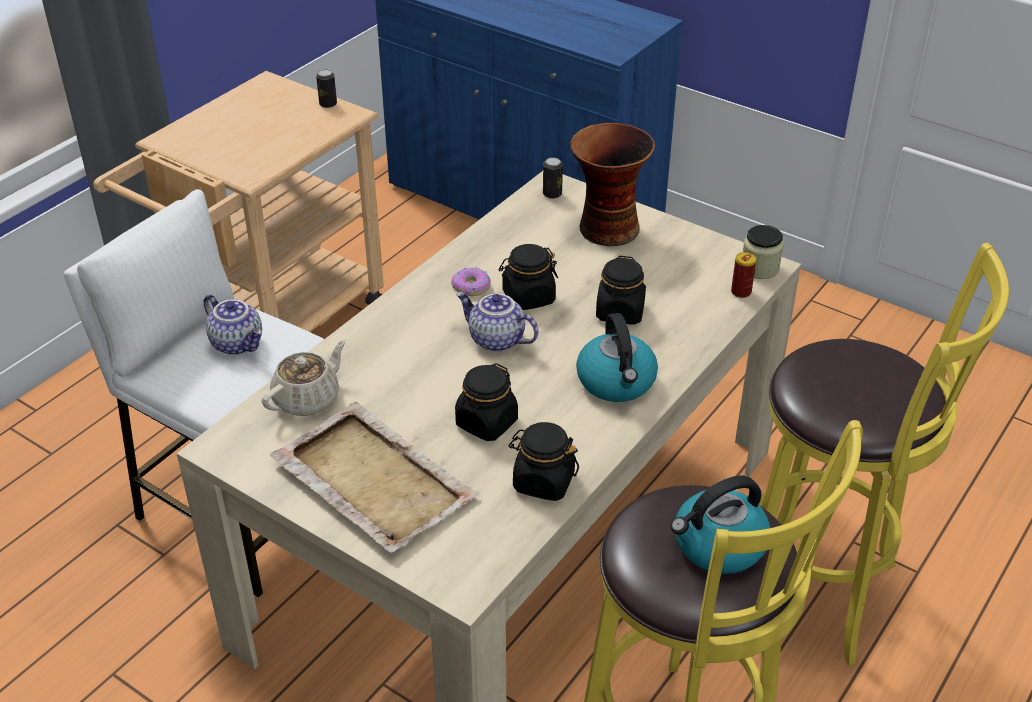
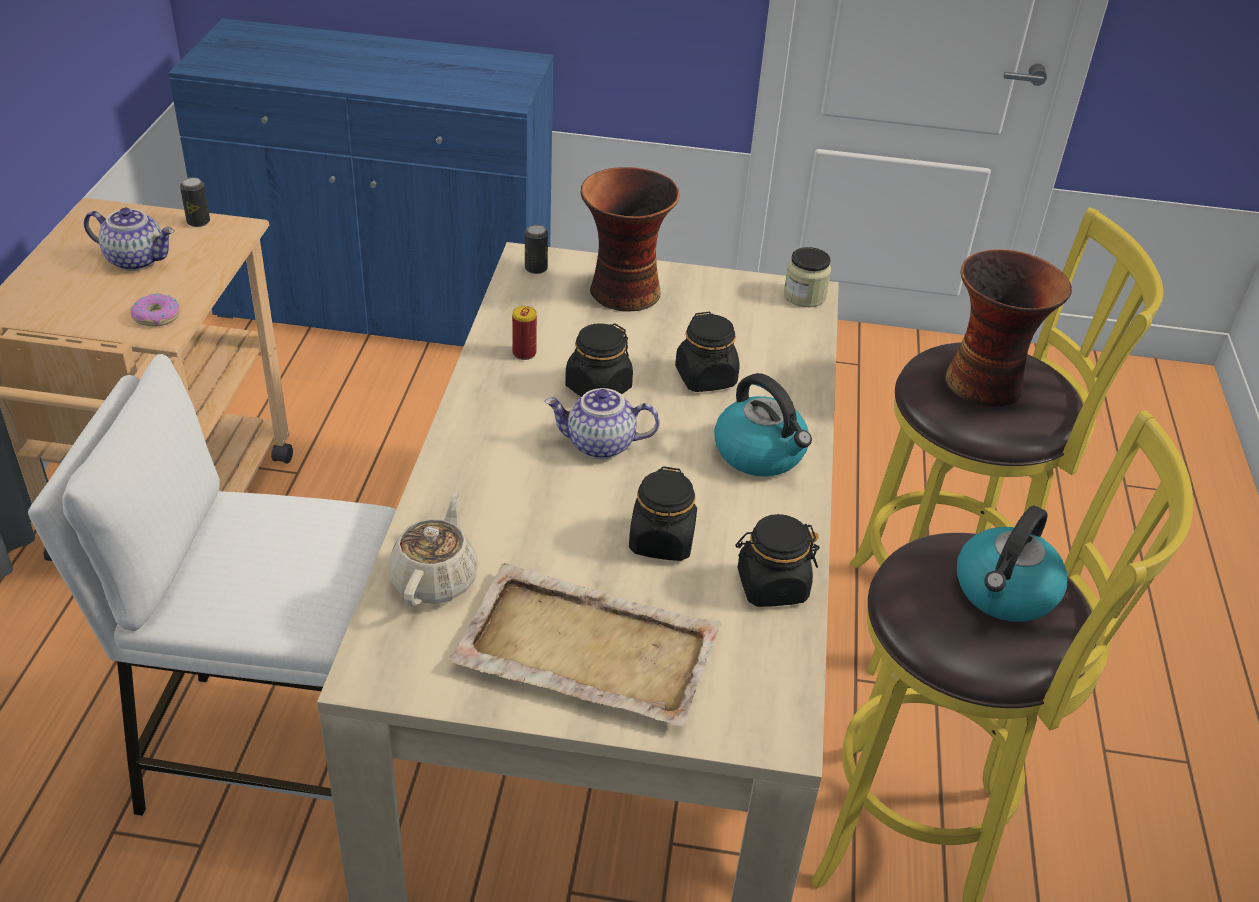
camera: 30 degrees left, 0 degrees up
(238, 343) = (271, 540): teapot -> teapot (137, 260)
(471, 287) = (526, 393): donut -> donut (156, 316)
(741, 292) = (806, 325): can -> can (524, 353)
(852, 380) = (986, 383): none -> vase

